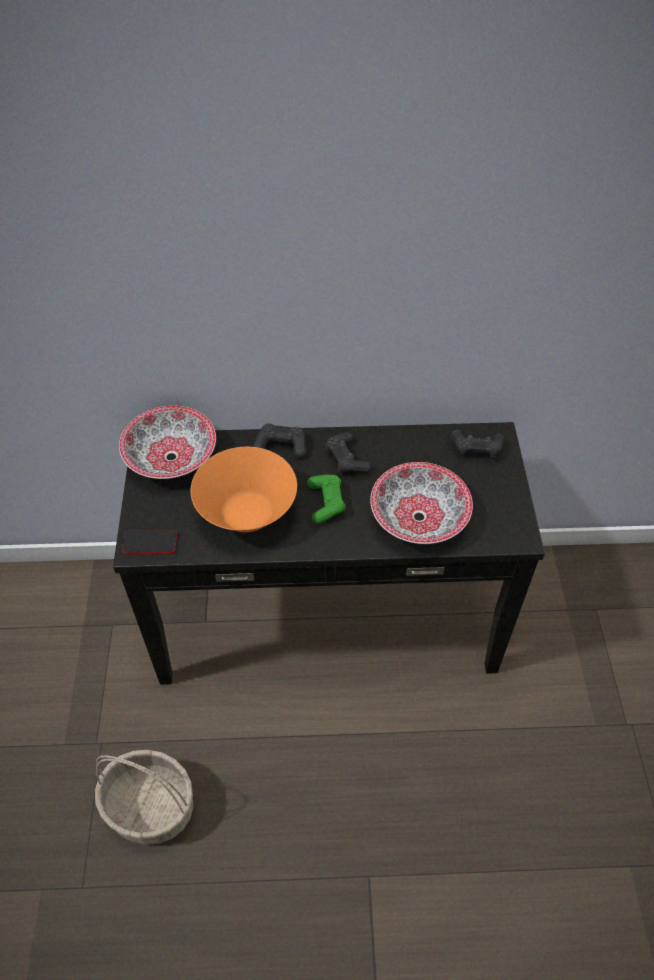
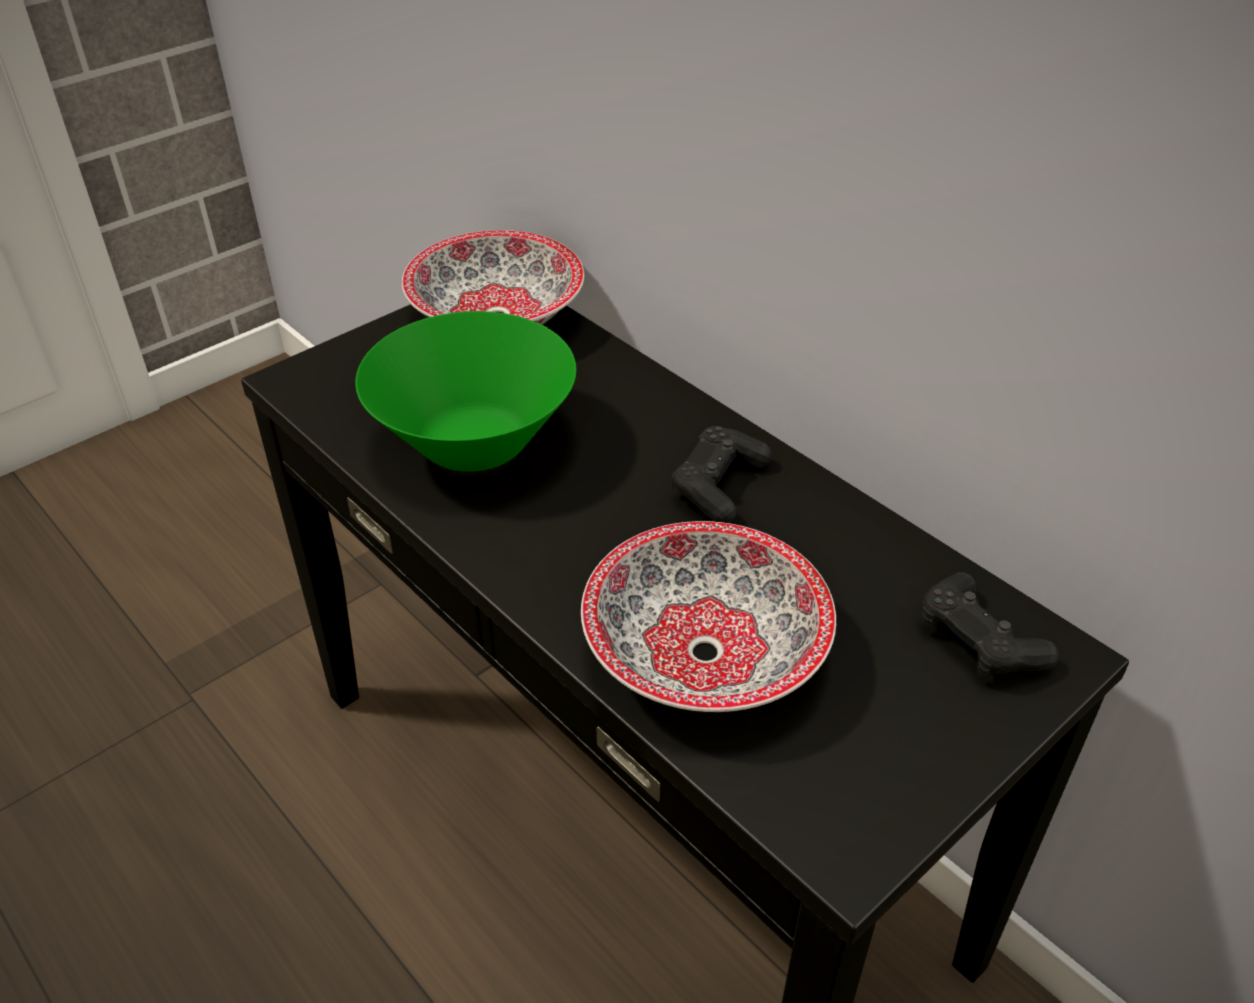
camera: 50 degrees right, 10 degrees down
(150, 543) = (315, 385): phone -> none
(150, 807) = (127, 824): basket -> none
(246, 513) = (474, 442): orange bowl -> green bowl
(281, 446) = (653, 402): black game controller -> none
(326, 502) = (596, 514): green game controller -> none

